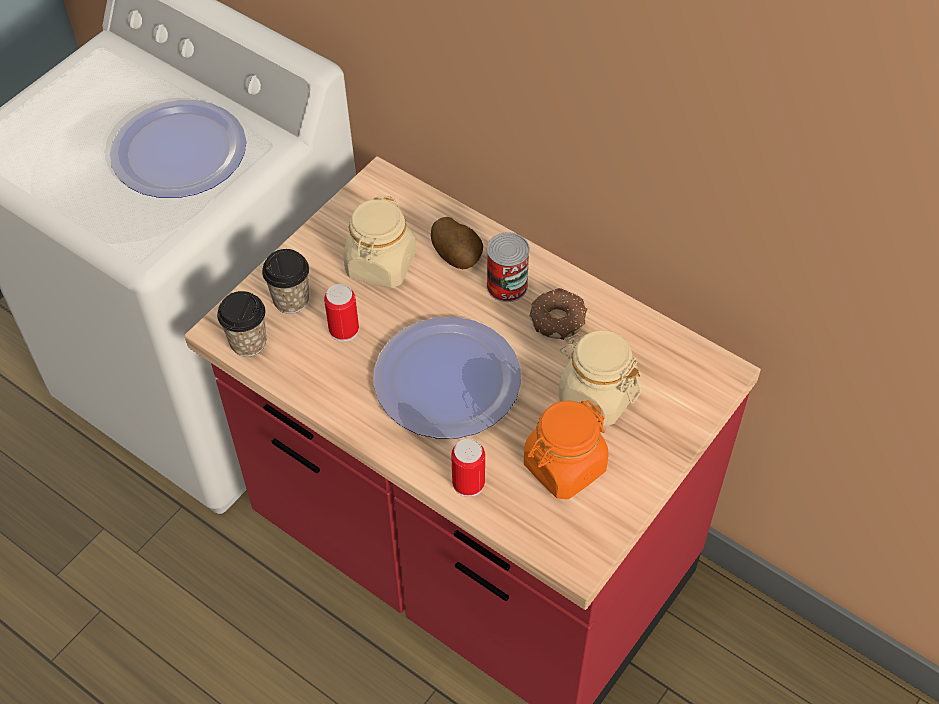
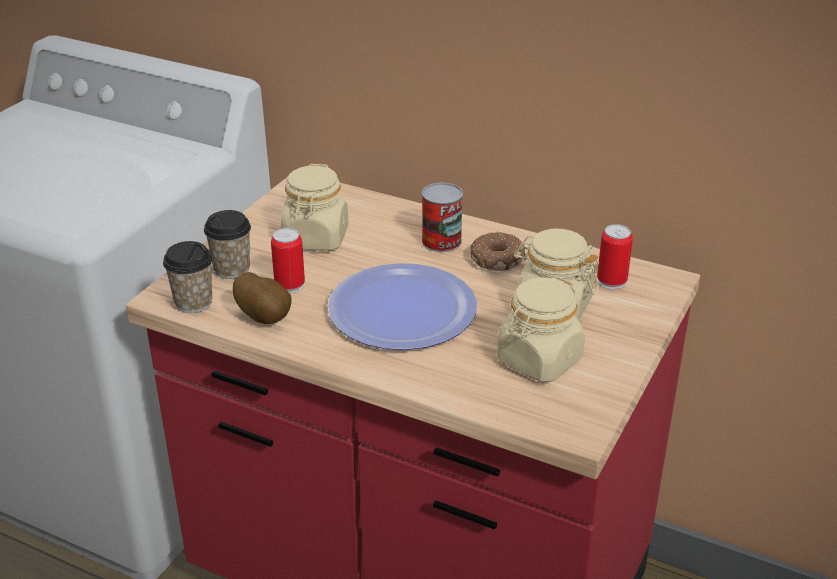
camera: 10 degrees left, 20 degrees down
(179, 152) = (107, 164): plate -> none
(458, 257) = (389, 227): potato -> potato (265, 317)
(468, 484) = (446, 383): can -> can (611, 281)
(564, 467) = (539, 360): orange jar -> beige jar

